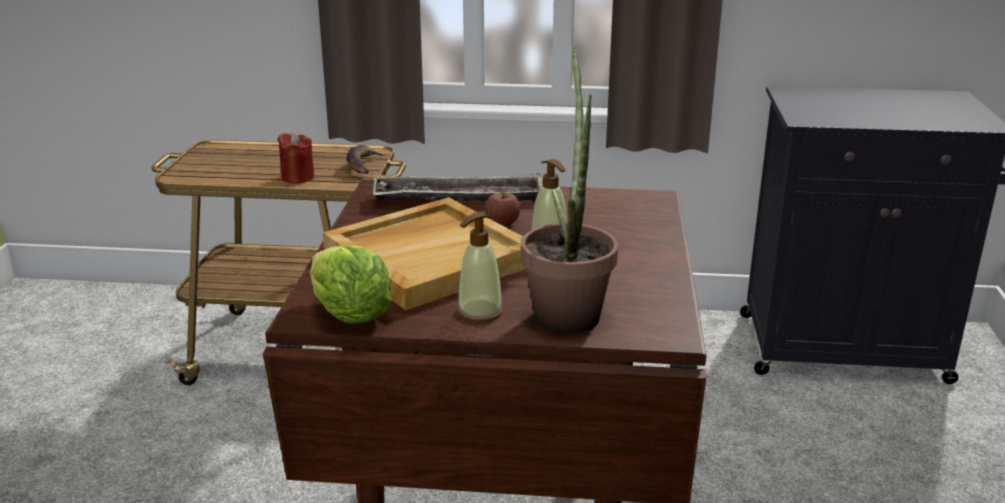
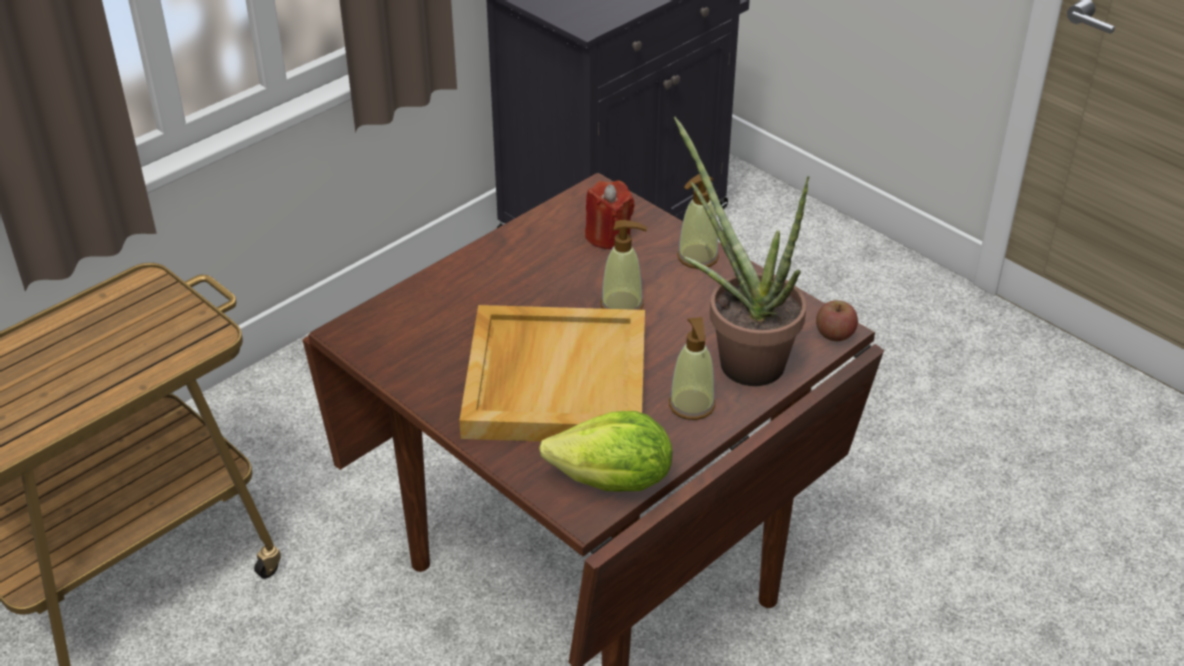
camera: 50 degrees left, 15 degrees up
(298, 177) = (131, 369): red candle -> red candle (608, 236)
(363, 164) = (173, 306): banana -> none
(459, 198) = (446, 296): tray -> none
(502, 222) = (536, 301): apple -> apple (835, 334)
(653, 253) = (697, 257): none -> soap dispenser

